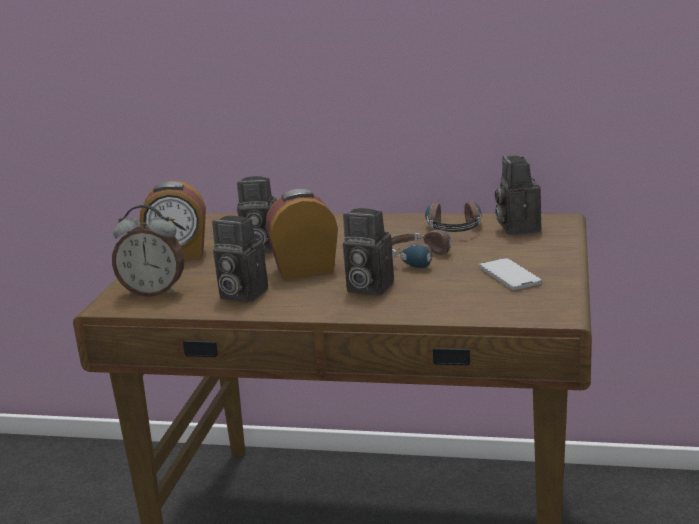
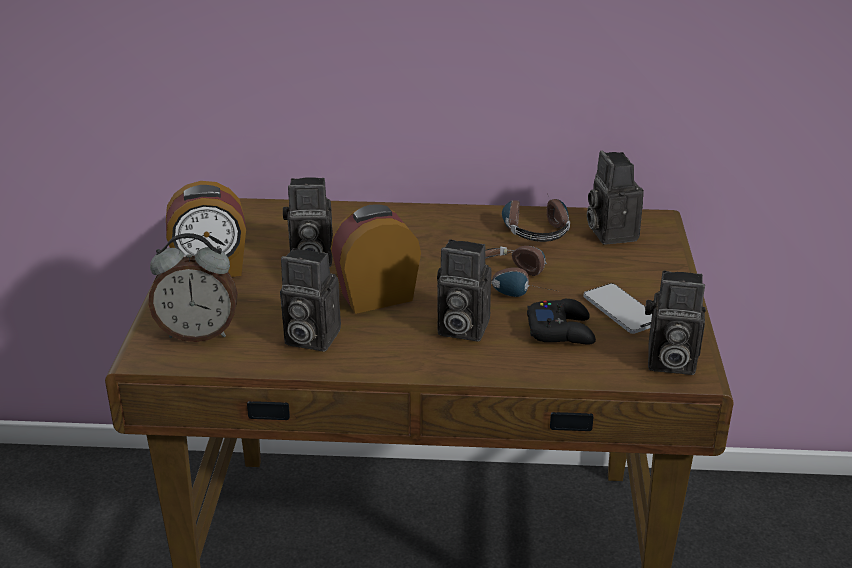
camera: 10 degrees left, 10 degrees up
(452, 288) = (561, 330): none -> black game controller
(539, 307) = (668, 362): none -> camera

